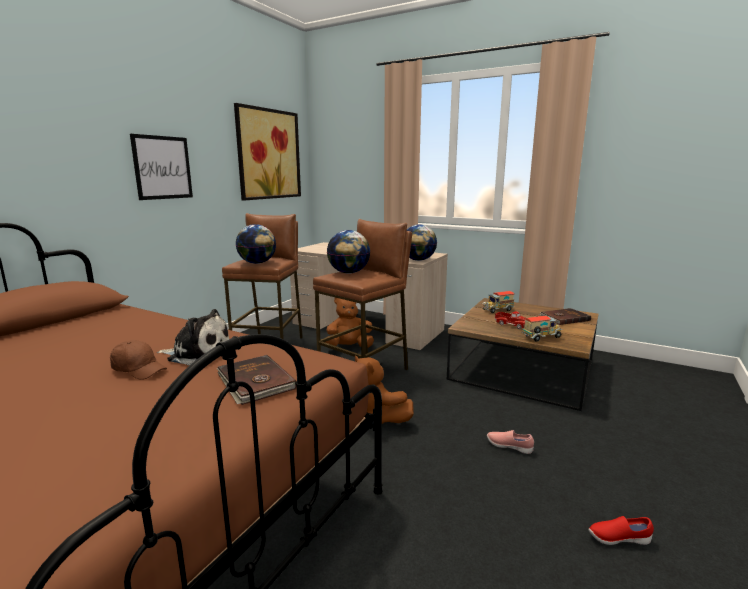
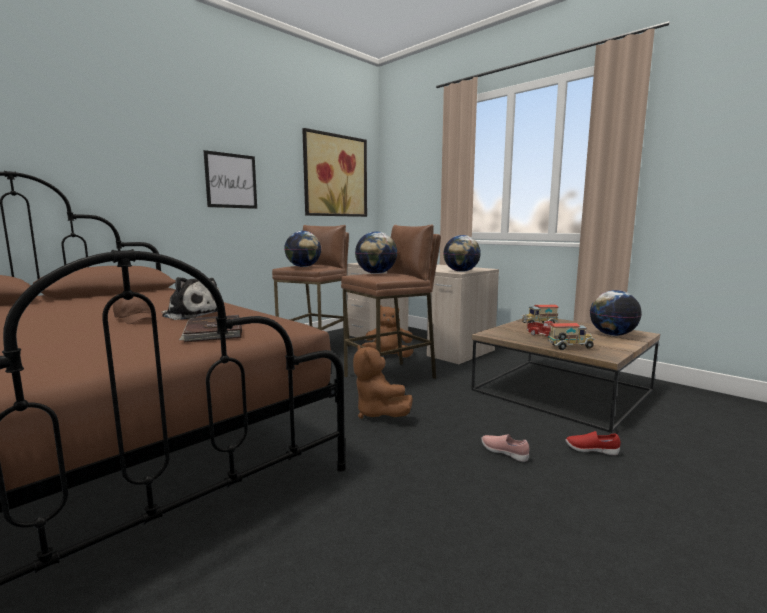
camera: 15 degrees right, 5 degrees down
(564, 318) = (612, 335): brown book -> globe
(618, 538) = (584, 554): red shoe -> red shoe (591, 450)

